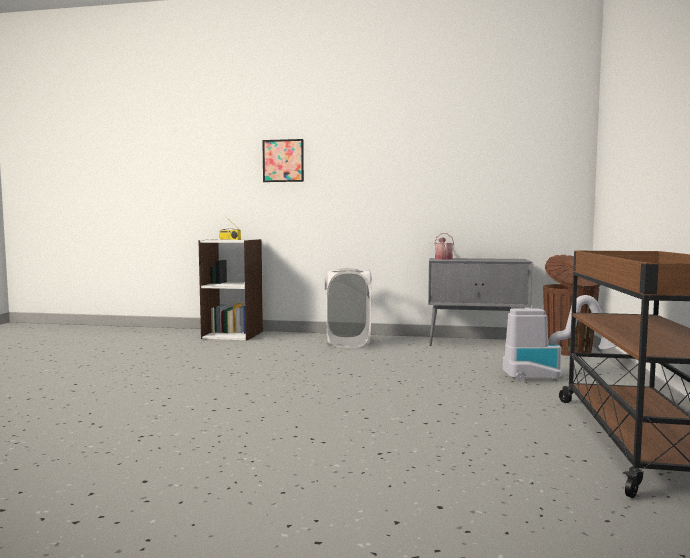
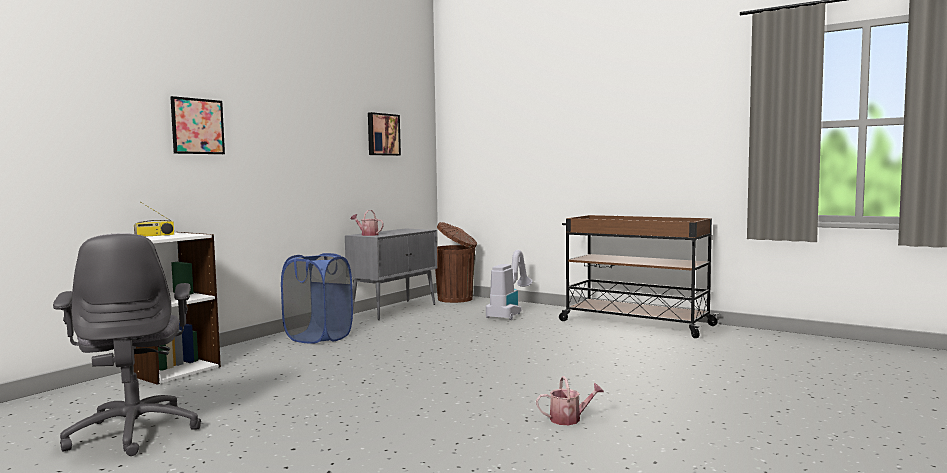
camera: 65 degrees left, 0 degrees up
(110, 352) = (135, 432): none -> grey office chair
(146, 453) = (569, 419): none -> watering can
(347, 343) = (318, 337): white laundry basket -> blue laundry basket
(495, 154) = (382, 134): none -> picture

